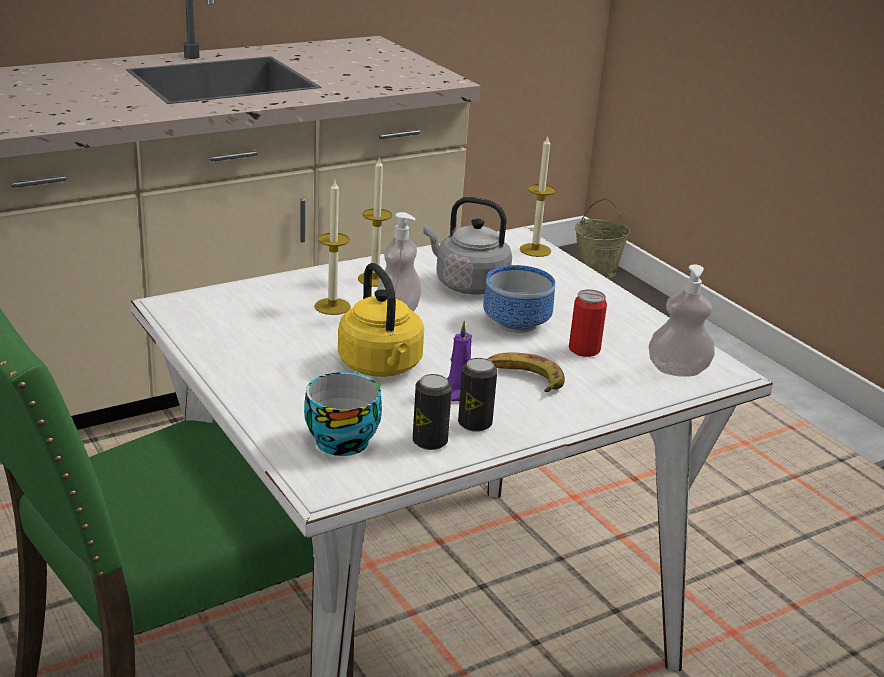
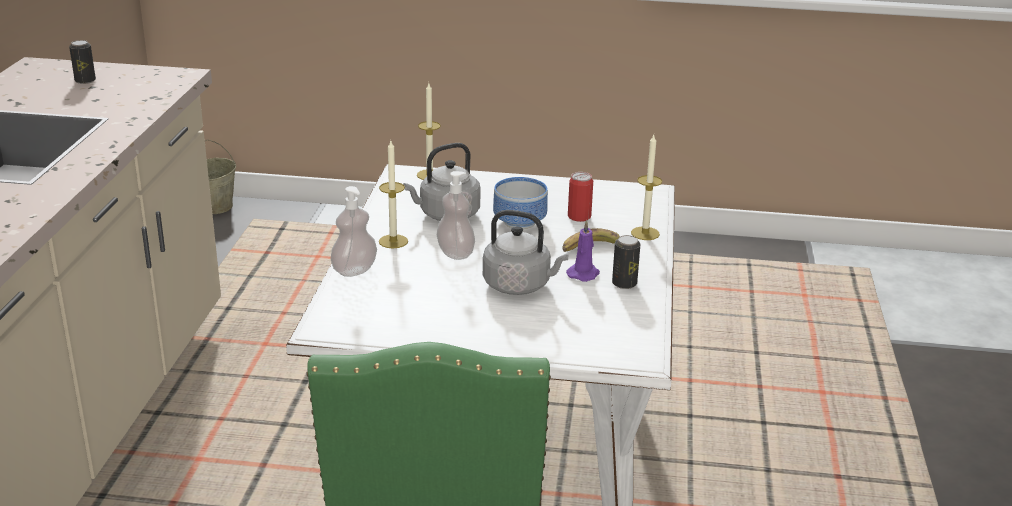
camera: 50 degrees left, 0 degrees up
(332, 306) = (413, 271): candle -> candle (645, 233)
(342, 439) = (594, 331): cup -> none
(381, 367) = (520, 285): yellow kettle -> grey kettle
(430, 441) = (628, 305): can -> can (85, 81)
(677, 370) = (635, 202): soap dispenser -> soap dispenser (354, 270)

